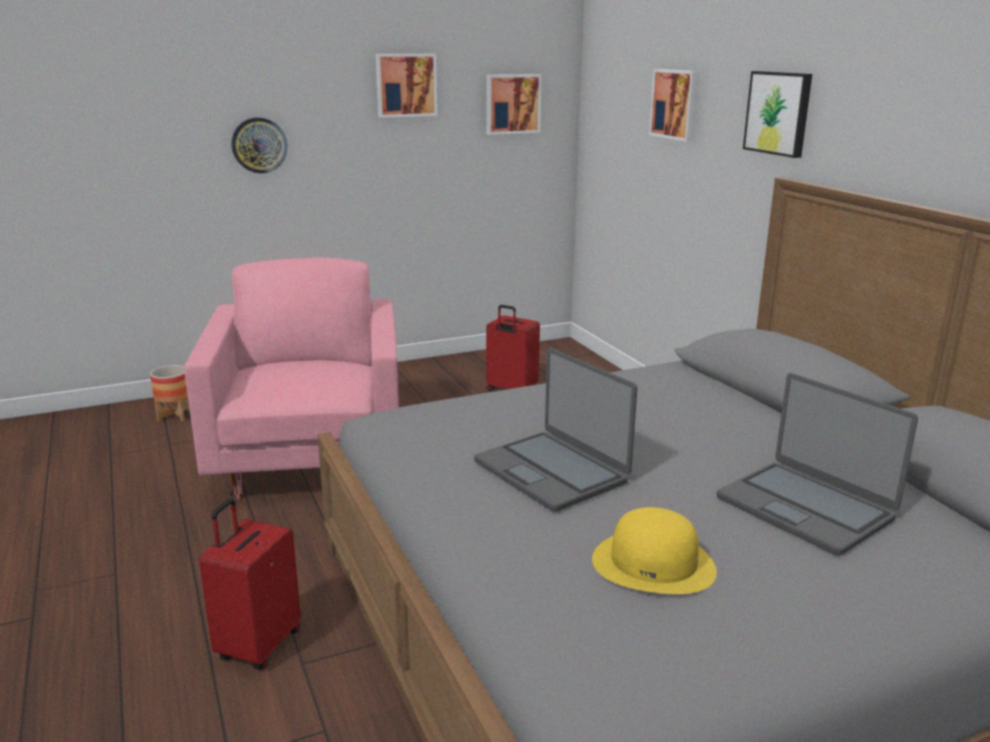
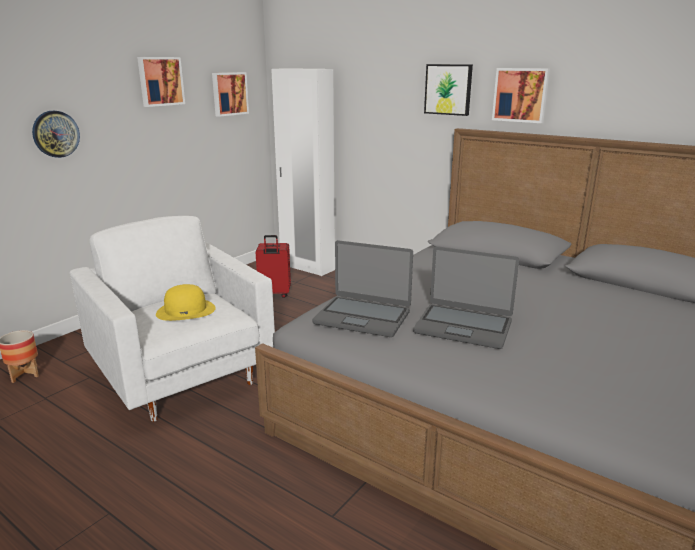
camera: 30 degrees left, 0 degrees up
(258, 645) = (287, 518): red suitcase -> none
(311, 460) = (183, 376): pink armchair -> white armchair
(591, 364) = (307, 267): none -> white wardrobe
(654, 563) = (587, 361): yellow hat -> yellow hat (186, 310)
(676, 104) = (360, 88): picture -> picture (520, 95)
(805, 508) = (603, 310): laptop -> laptop (363, 317)

